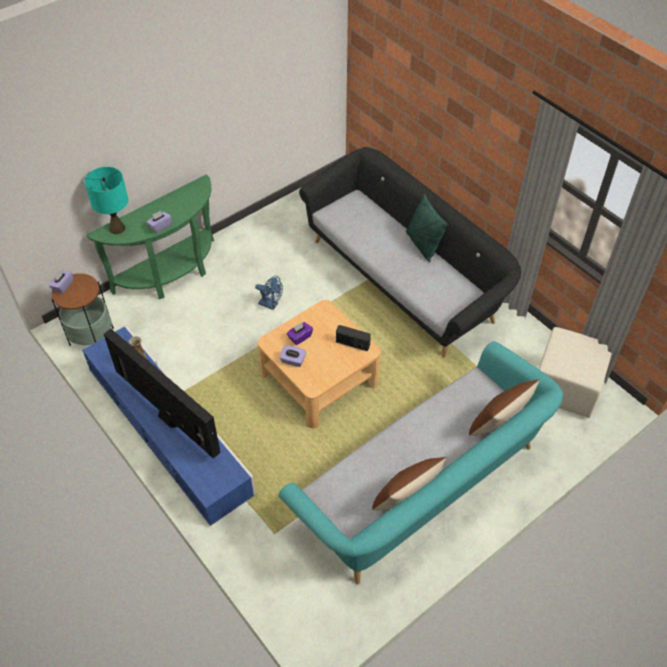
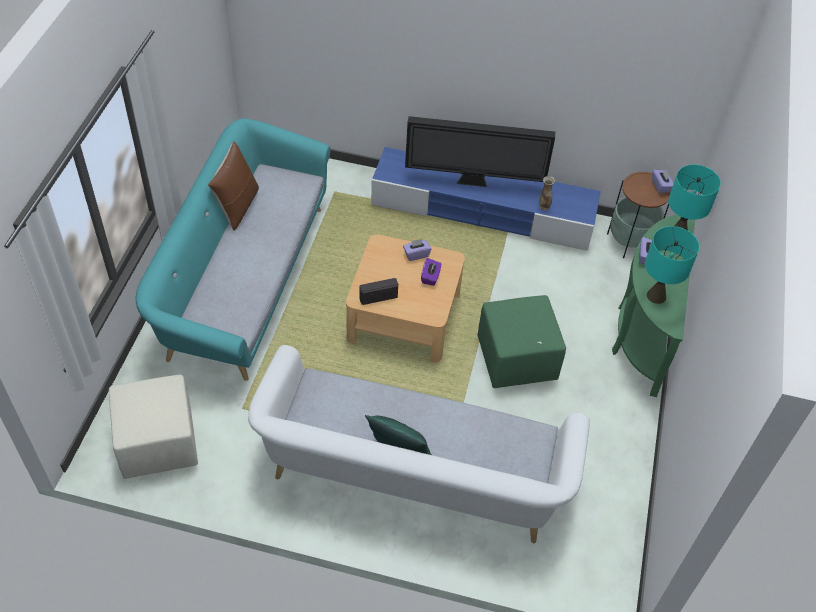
camera: 140 degrees right, 0 degrees up
(187, 202) = (656, 296): none -> turquoise table lamp
(271, 304) = (517, 360): blue fan -> green ottoman
(404, 278) = (413, 474): black sofa -> white sofa
(498, 423) = (194, 300): brown pillow -> none

